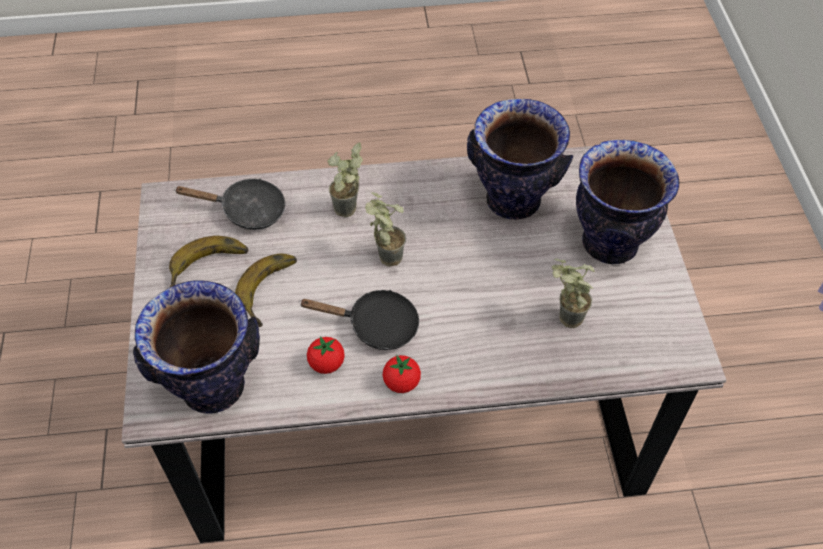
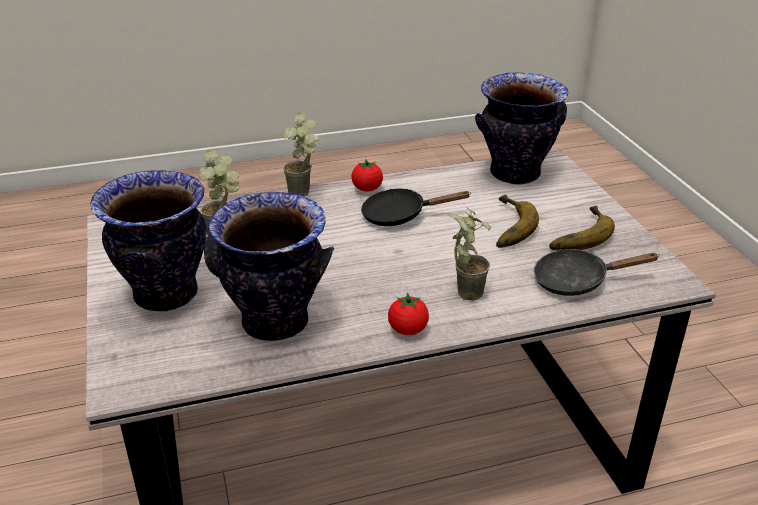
camera: 170 degrees right, 20 degrees down
(326, 364) = (433, 192): tomato -> tomato (408, 330)
(384, 255) = (411, 261): potted plant -> potted plant (305, 194)

